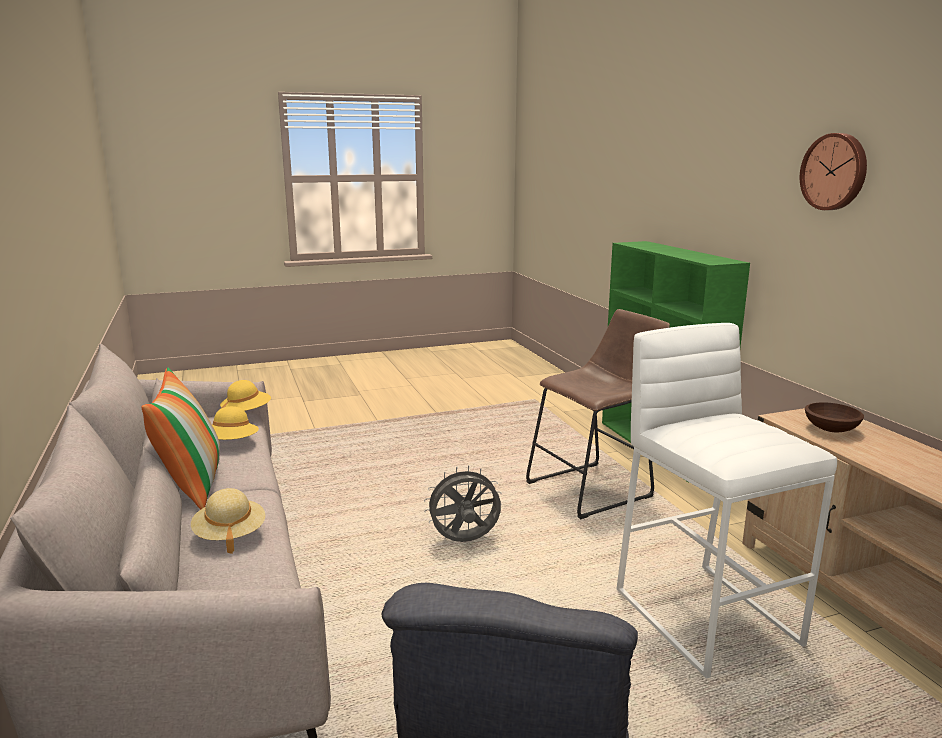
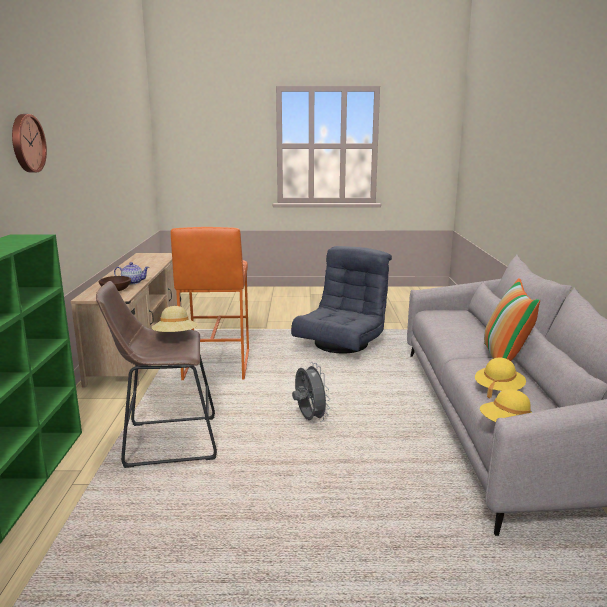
camera: 160 degrees left, 0 degrees up
(230, 535) = (461, 331): beige hat -> beige hat (175, 336)
(464, 542) = (309, 419): grey fan -> grey fan turned 120 degrees counterclockwise
(706, 615) = (216, 365): white stool -> orange stool
(865, 451) = (132, 282): none -> teapot

